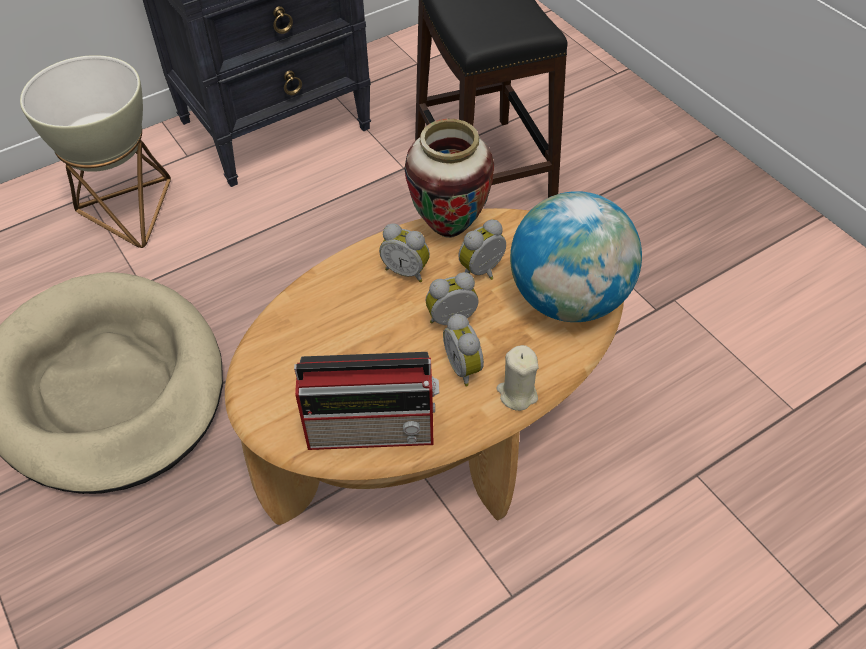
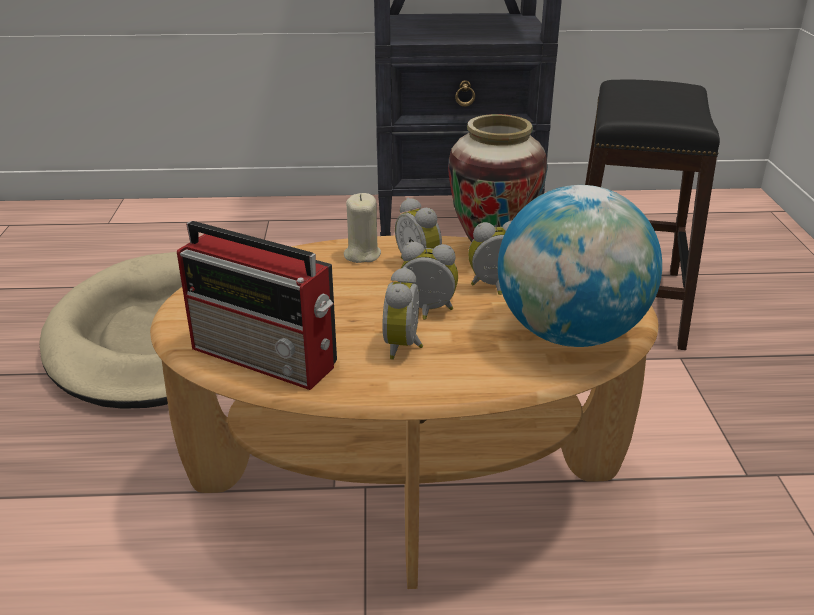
camera: 30 degrees right, 20 degrees down
(127, 211) = (288, 237): planter -> none
(517, 394) = (438, 384): beige candle -> beige candle (362, 254)

